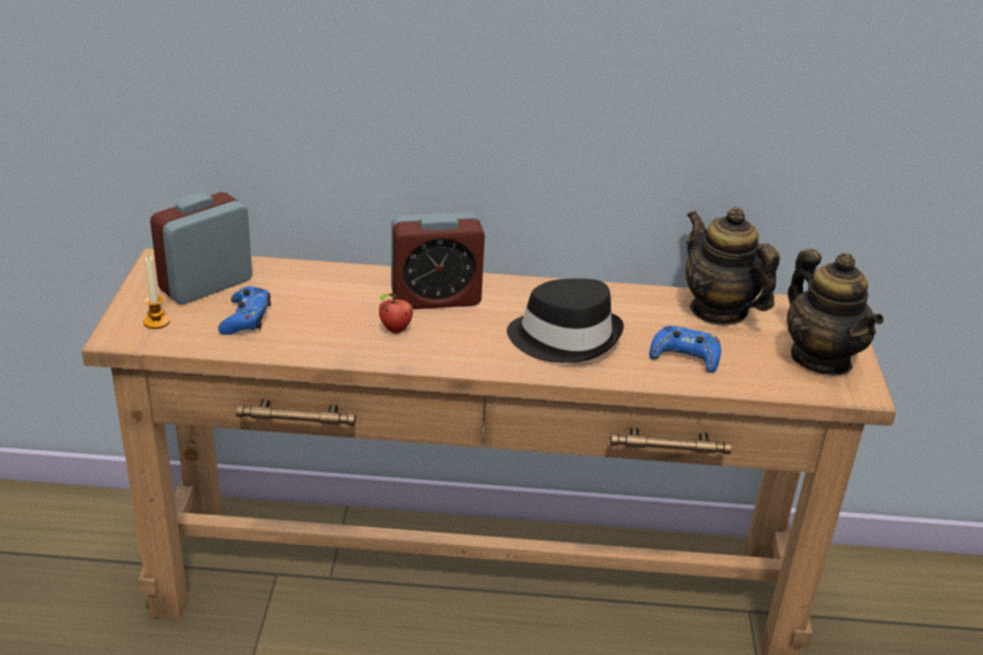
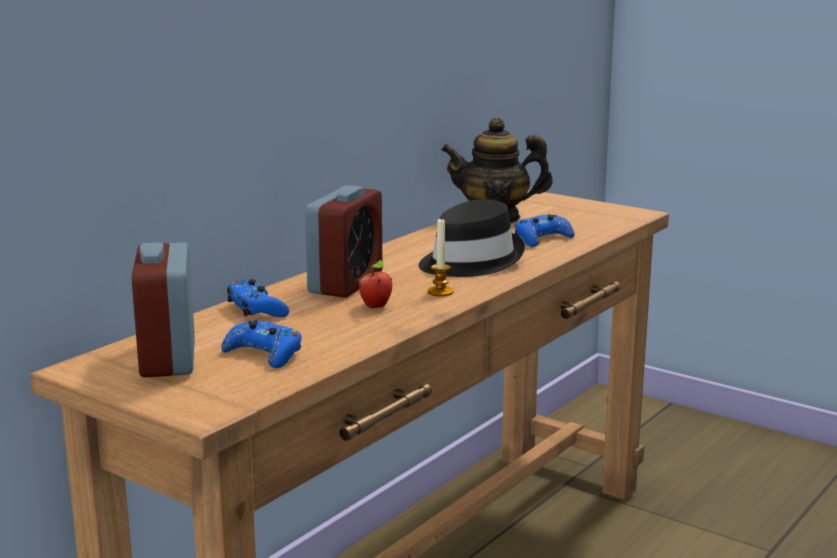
camera: 55 degrees left, 15 degrees down
(156, 322) = (205, 392): candle -> candle (440, 292)
(336, 281) = (256, 309): none -> blue game controller
(821, 359) = (590, 212): teapot -> none

